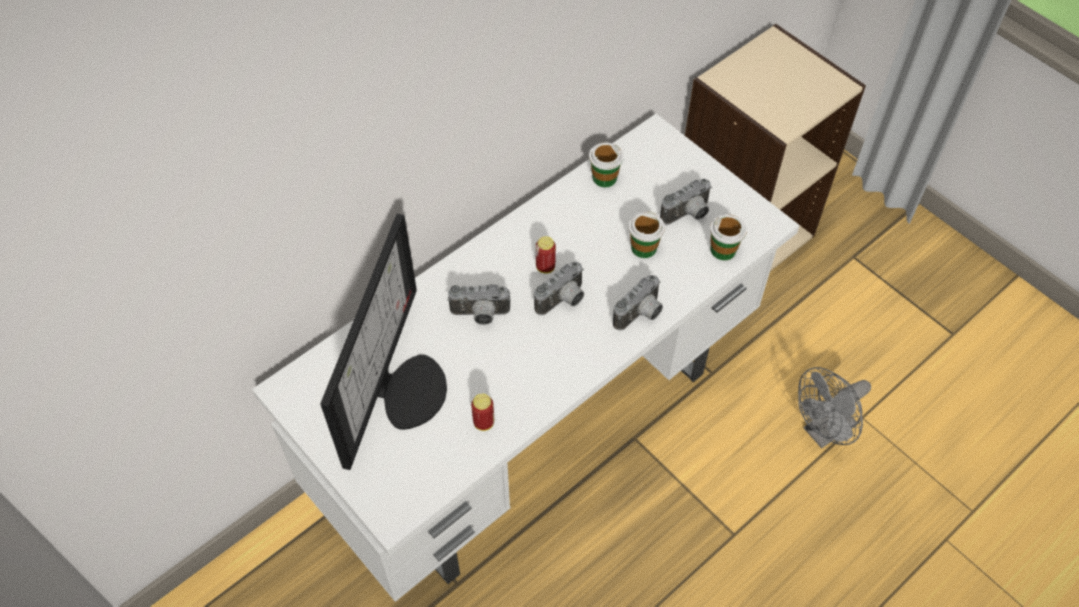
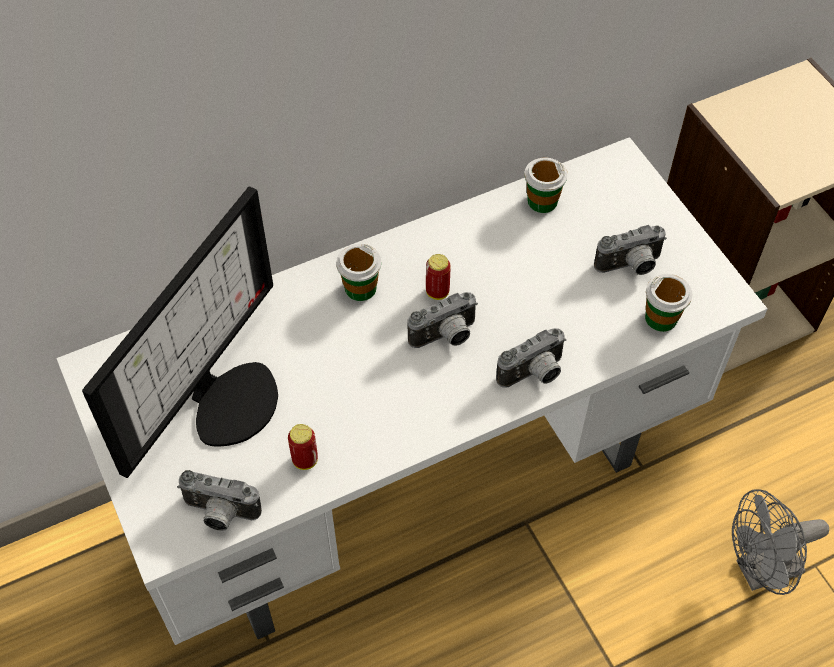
camera: 15 degrees right, 0 degrees up
(480, 315) = (342, 332): camera -> camera (219, 514)
(643, 248) = (563, 294): cup -> cup (360, 288)

